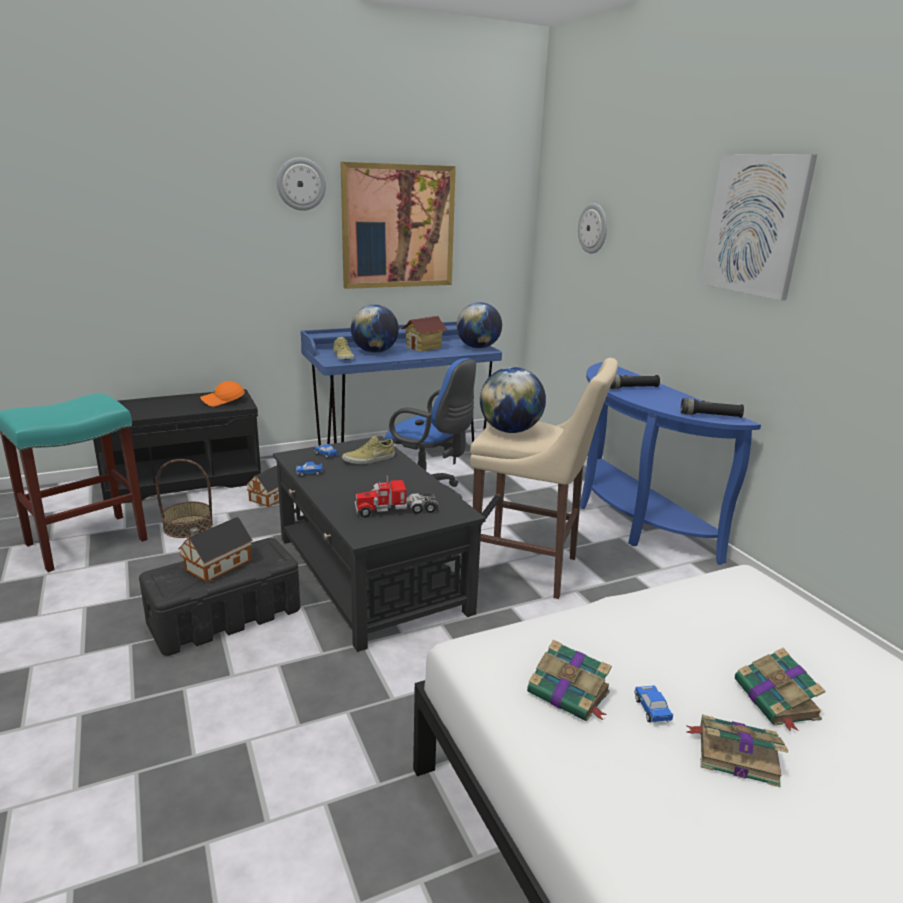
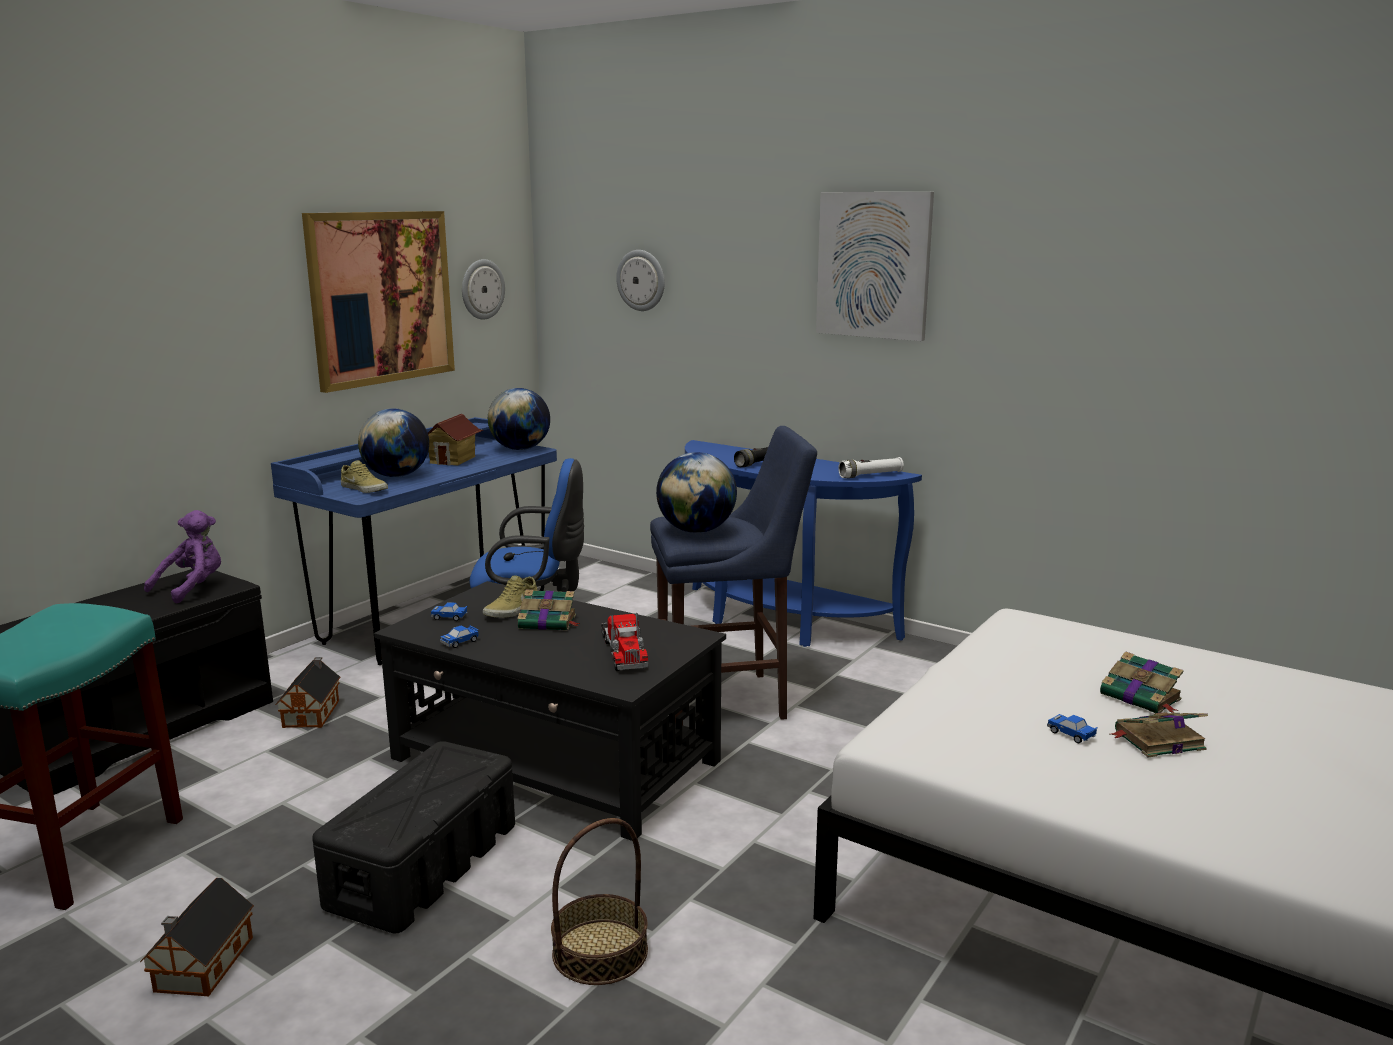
camera: 30 degrees left, 5 degrees down
(188, 526) = (227, 784): basket -> basket (600, 951)
(215, 566) = (410, 792): toy house -> toy house (201, 967)
(223, 401) = (193, 588): orange cap -> purple plush toy
(301, 184) = (253, 248): wall clock -> wall clock (482, 289)
(396, 510) = (623, 652): toy truck -> toy truck turned 60 degrees counterclockwise
(530, 569) = (729, 700): beige stool -> blue stool
(570, 693) = (1002, 745): book -> book (548, 622)
(710, 416) = (870, 475): black flashlight -> white flashlight

